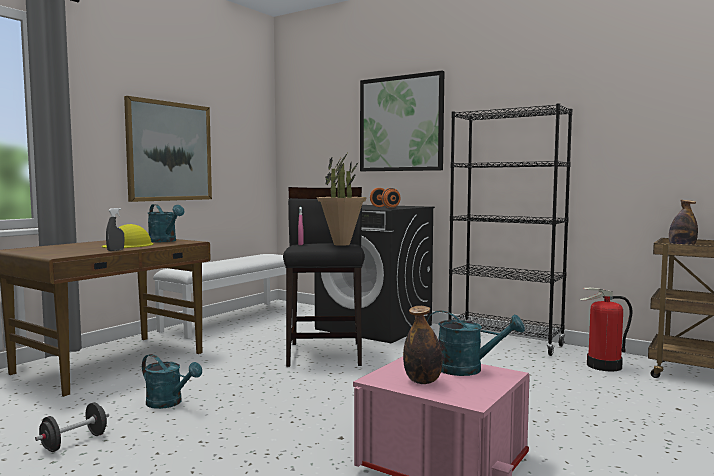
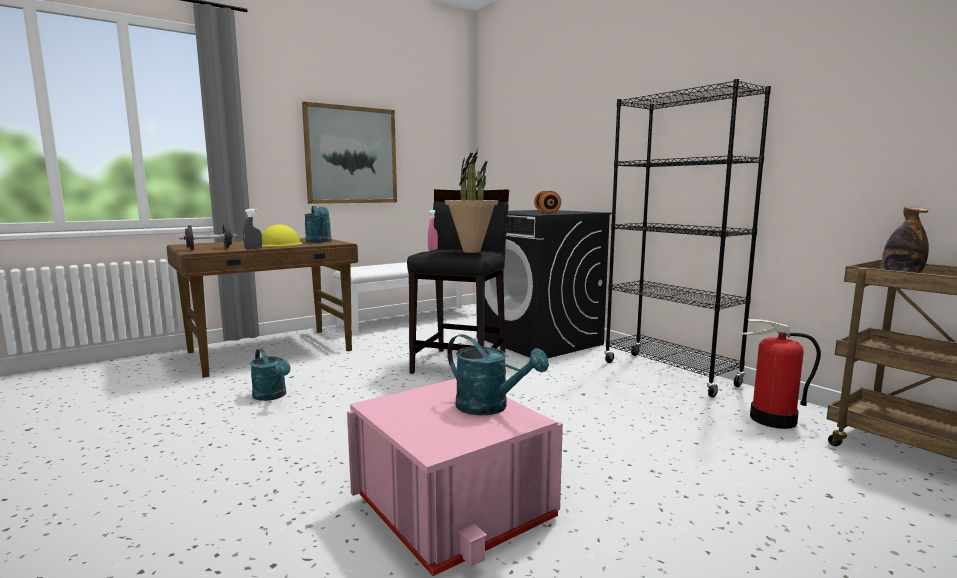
camera: 20 degrees right, 5 degrees up
(74, 442) = (163, 422): black dumbbell -> black dumbbell (209, 249)
(401, 124) = (583, 118): picture -> none
(422, 381) = (419, 415): bottle -> none

